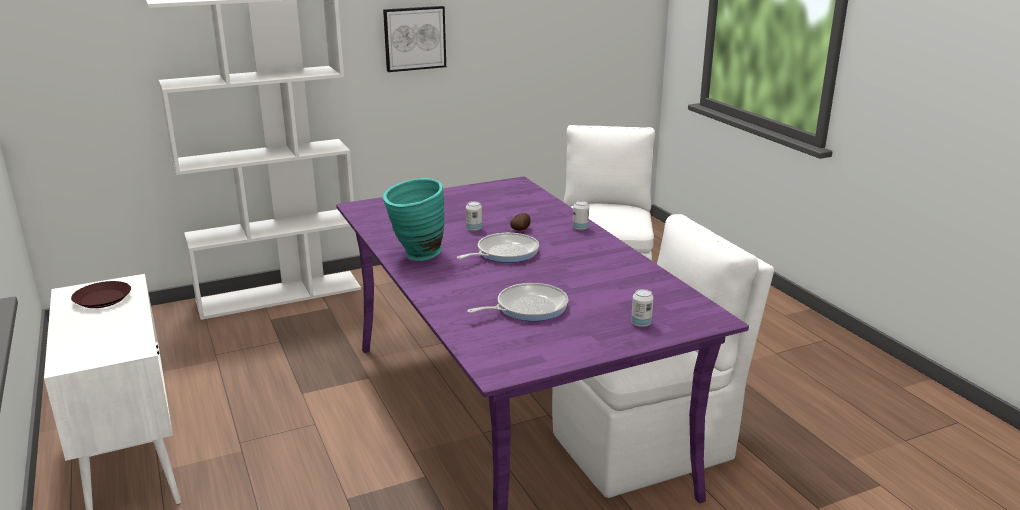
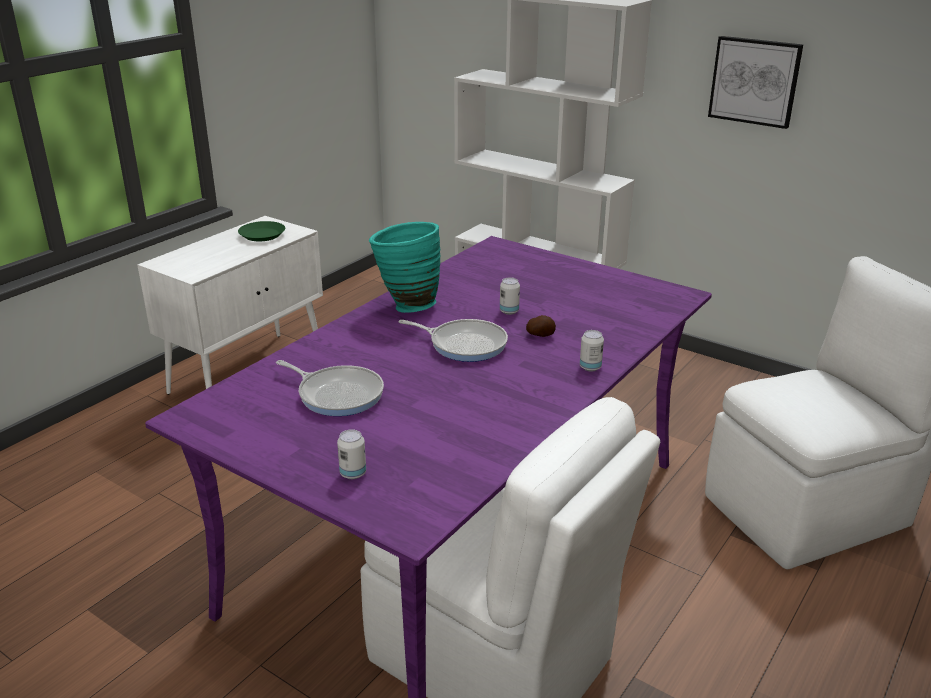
camera: 60 degrees right, 5 degrees up
(102, 299) = (261, 235): brown plate -> green plate

